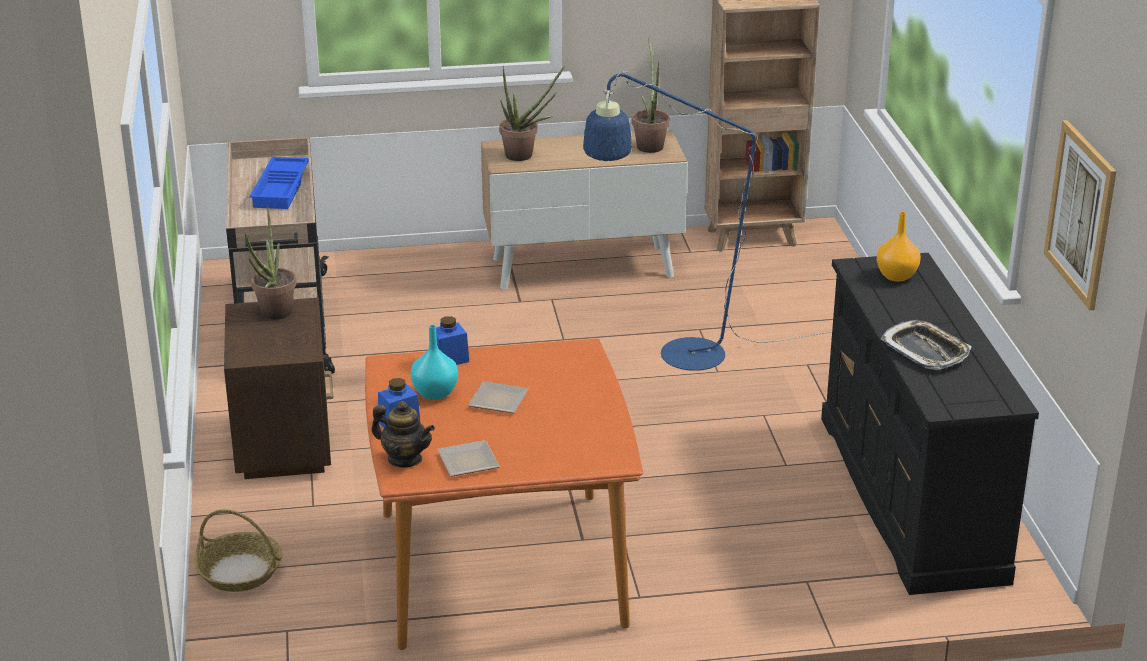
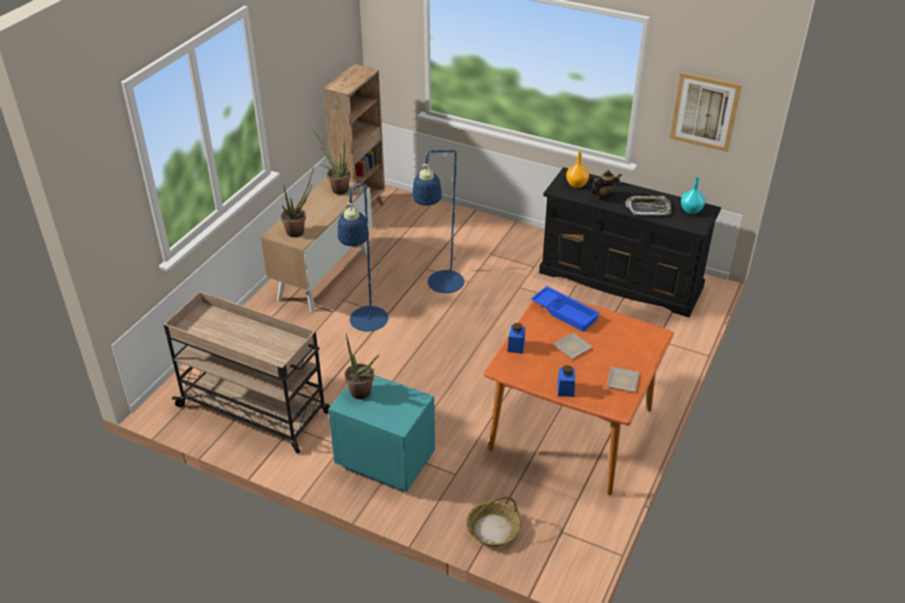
camera: 55 degrees left, 10 degrees up
(282, 189) = (236, 329): blue tray -> blue tray (565, 312)
(285, 445) = (384, 460): brown nightstand -> turquoise nightstand
(405, 459) = (603, 401): teapot -> teapot (604, 197)
(436, 393) = (547, 365): turquoise vase -> turquoise vase (691, 210)
(524, 335) = (368, 325): none -> blue floor lamp

